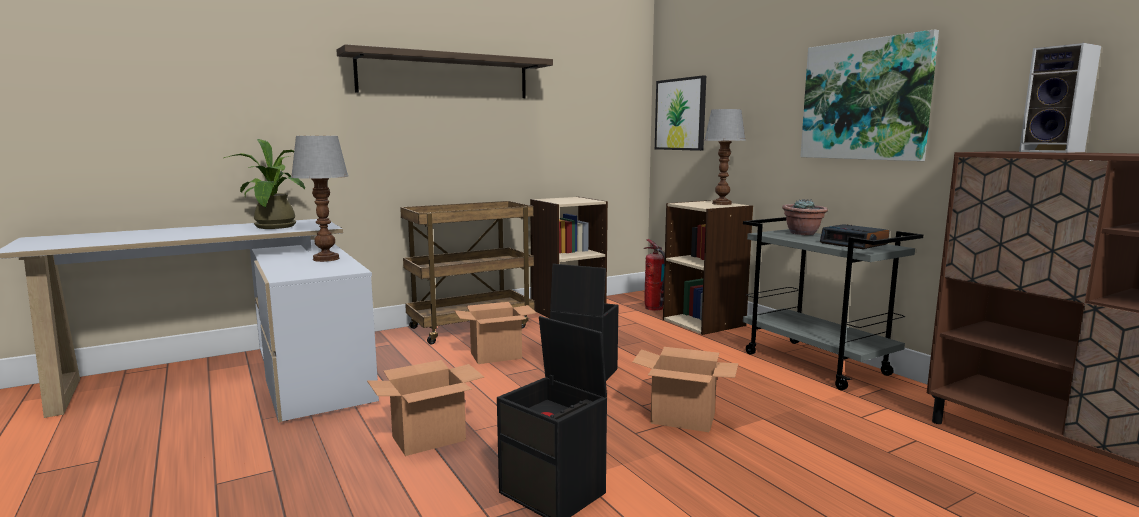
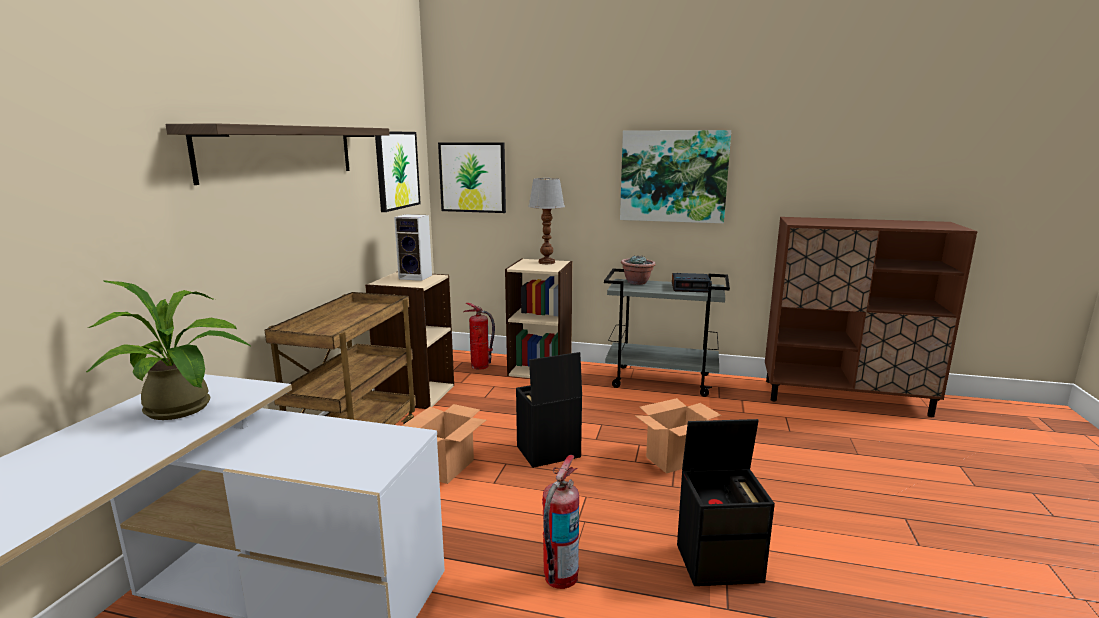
camera: 45 degrees left, 5 degrees up
(327, 259) = (321, 431): table lamp -> none
(429, 438) = (560, 577): cardboard box -> fire extinguisher
(596, 104) = (397, 170): none -> picture
(1054, 152) = (820, 219): speaker -> speaker (417, 277)

